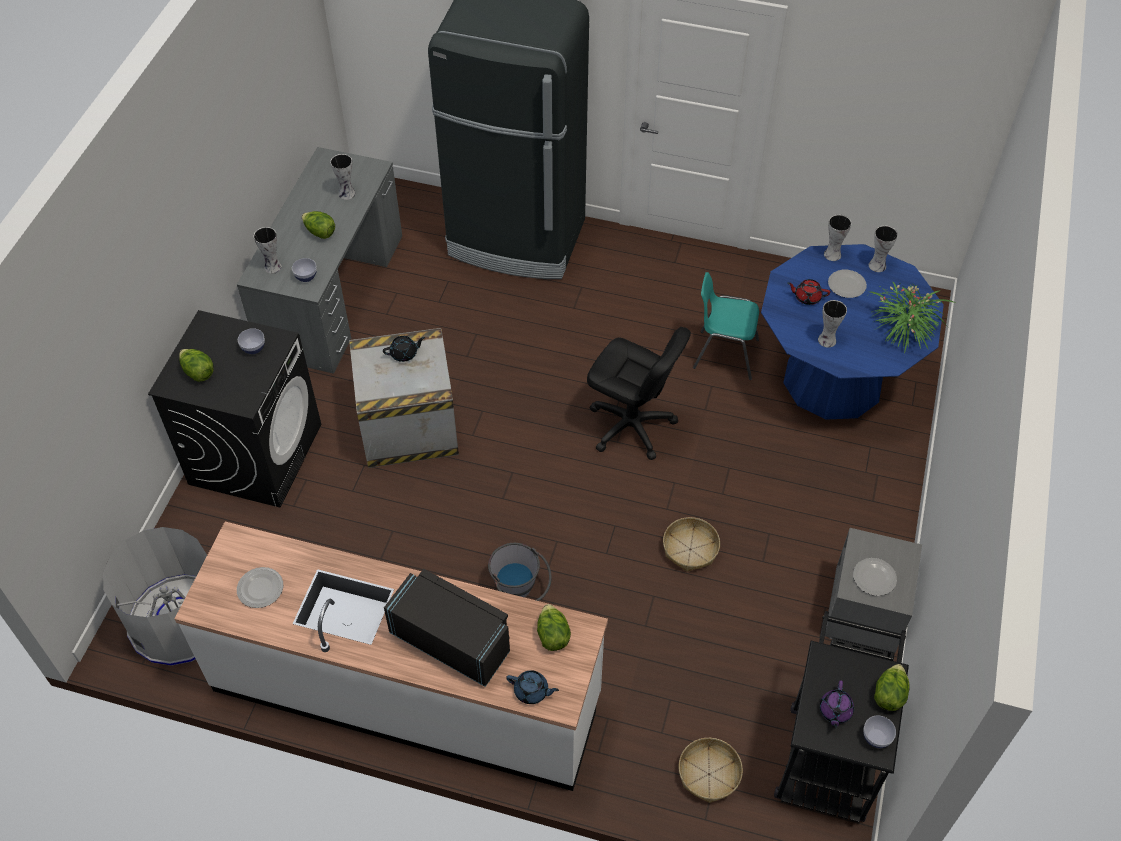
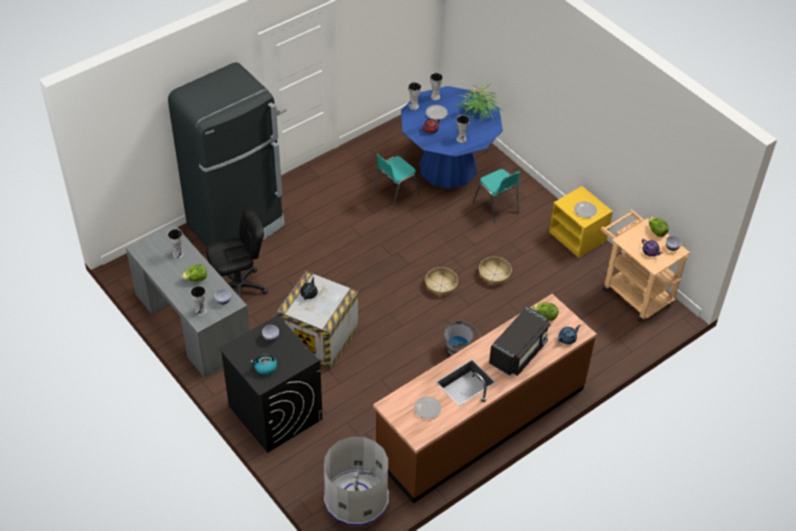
camera: 55 degrees left, 5 degrees down
(198, 372) = (265, 368): lettuce -> kettle
(407, 692) = (481, 423): white counter -> brown counter
(452, 641) = (518, 352): black microwave -> black microwave turned 150 degrees clockwise
(631, 426) = (404, 253): black office chair -> black office chair (239, 288)
(709, 774) = (612, 337): basket -> basket (441, 285)
(817, 478) = (496, 208): none -> turquoise chair
(828, 751) = (633, 291): black cart -> beige cart
(865, 612) = (578, 237): grey nightstand -> yellow nightstand

